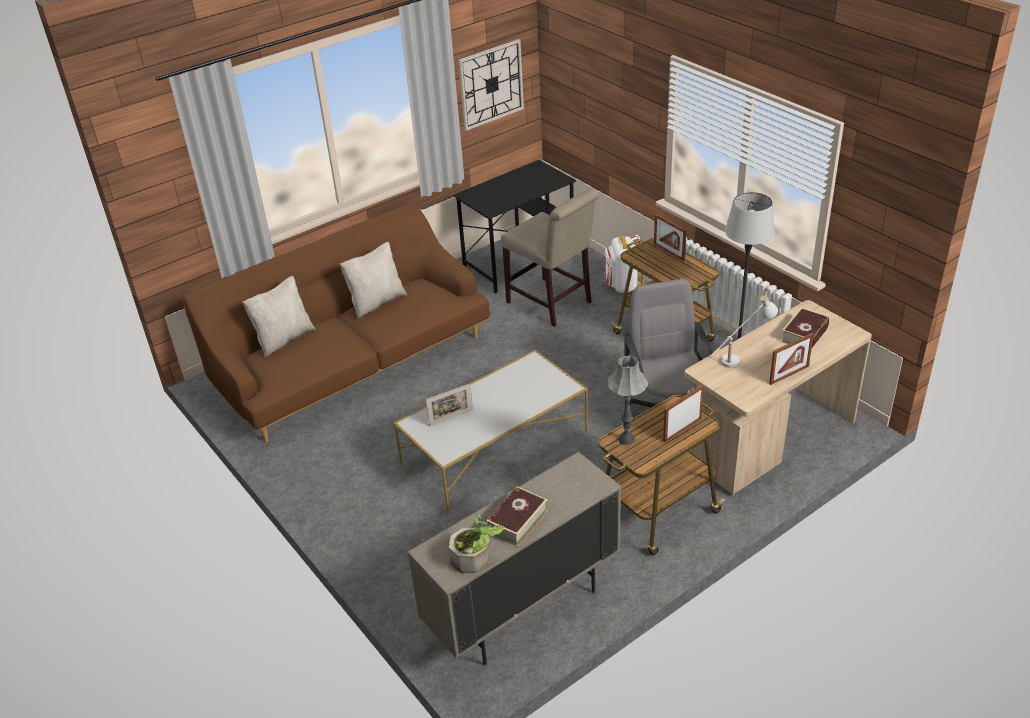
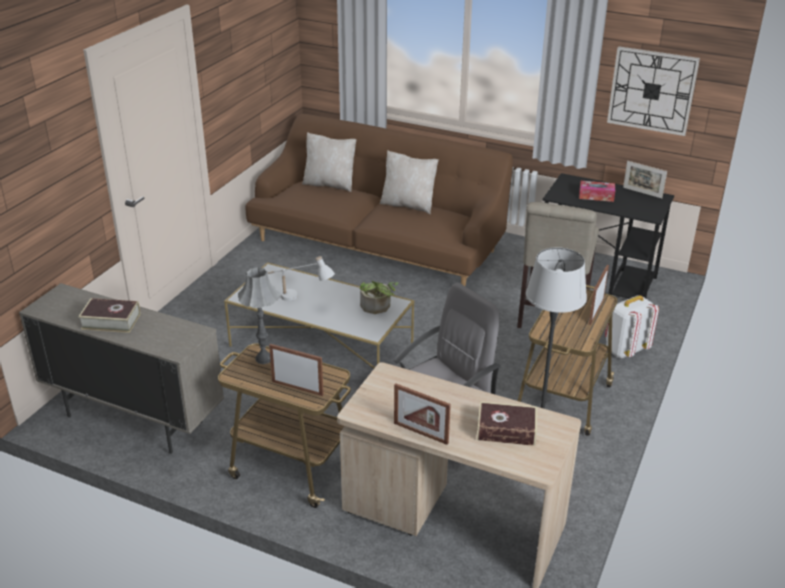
camera: 60 degrees right, 5 degrees down
(451, 417) = (289, 286): picture frame -> picture frame (642, 192)
(476, 558) = (61, 314): potted plant -> potted plant (377, 308)
(509, 192) = (596, 196): none -> tissue box
(740, 356) = (429, 392): white table lamp -> white table lamp (300, 299)

